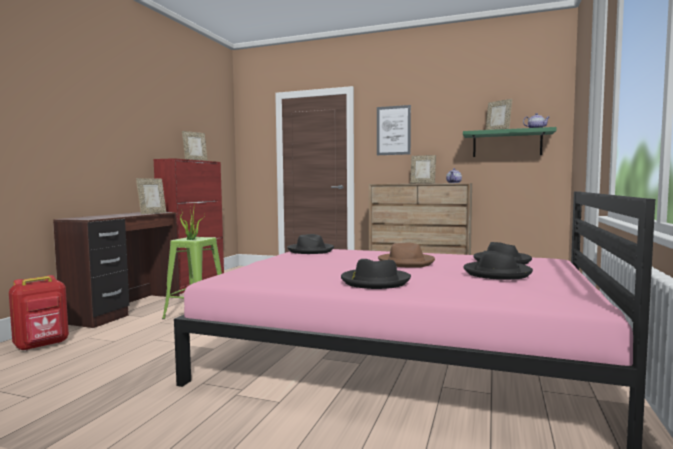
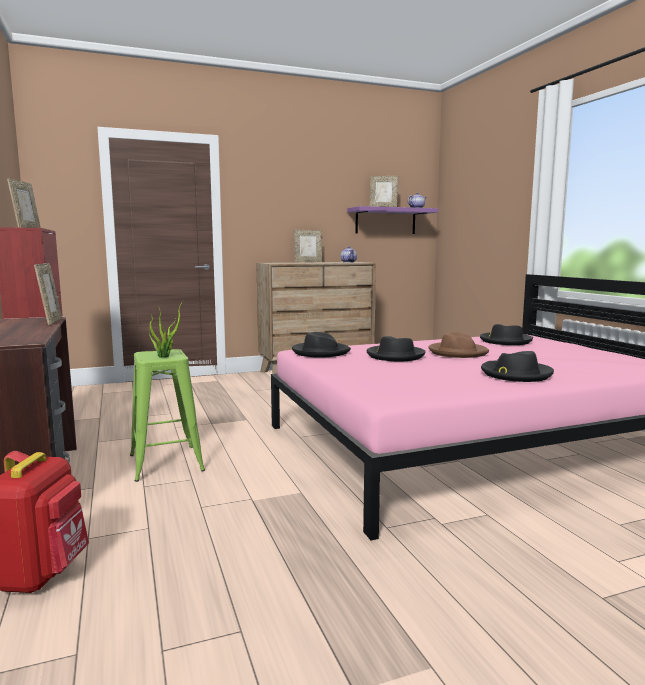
camera: 40 degrees left, 5 degrees up
(393, 130) = (271, 198): picture -> none
(497, 273) = (553, 352): black hat -> black hat (395, 356)
(507, 144) = (385, 221): green shelf -> purple shelf

